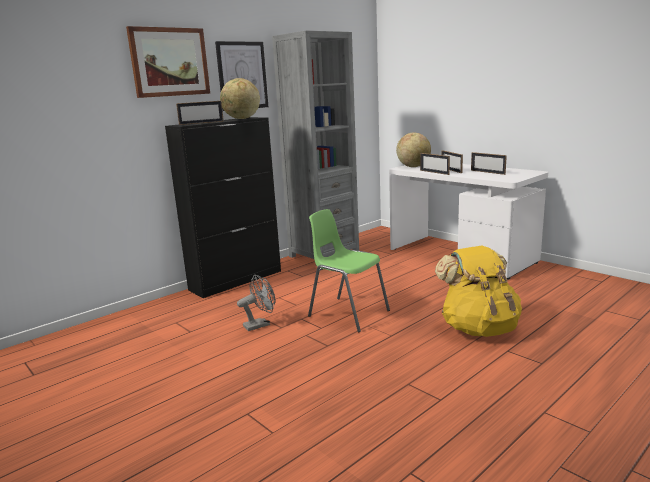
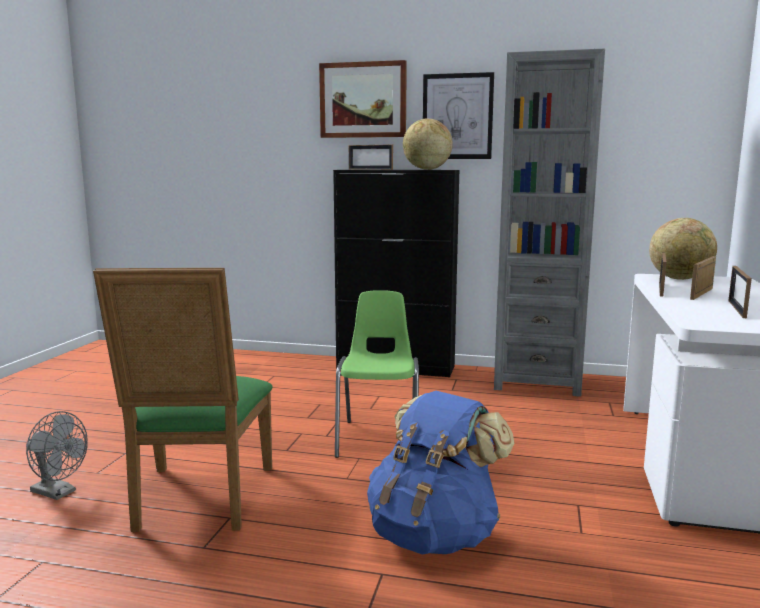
camera: 55 degrees right, 5 degrees down
(260, 324) = (304, 407): grey fan -> grey fan (58, 492)
(374, 391) = (199, 501): none -> green chair
(478, 328) = (434, 535): yellow backpack -> blue backpack

